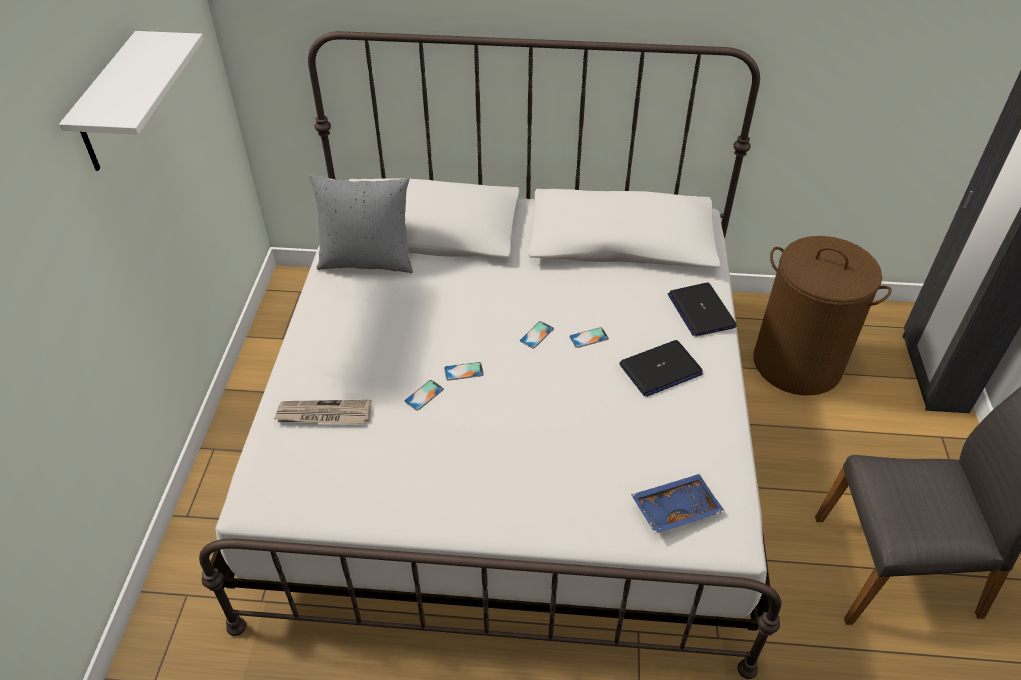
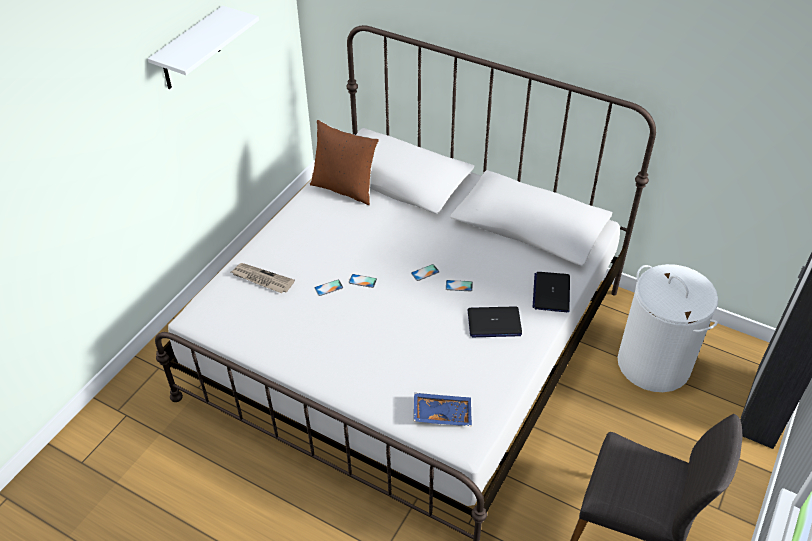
camera: 25 degrees right, 0 degrees up
(367, 260) = (345, 188): grey pillow -> brown pillow
(797, 363) = (654, 364): brown laundry basket -> white laundry basket

